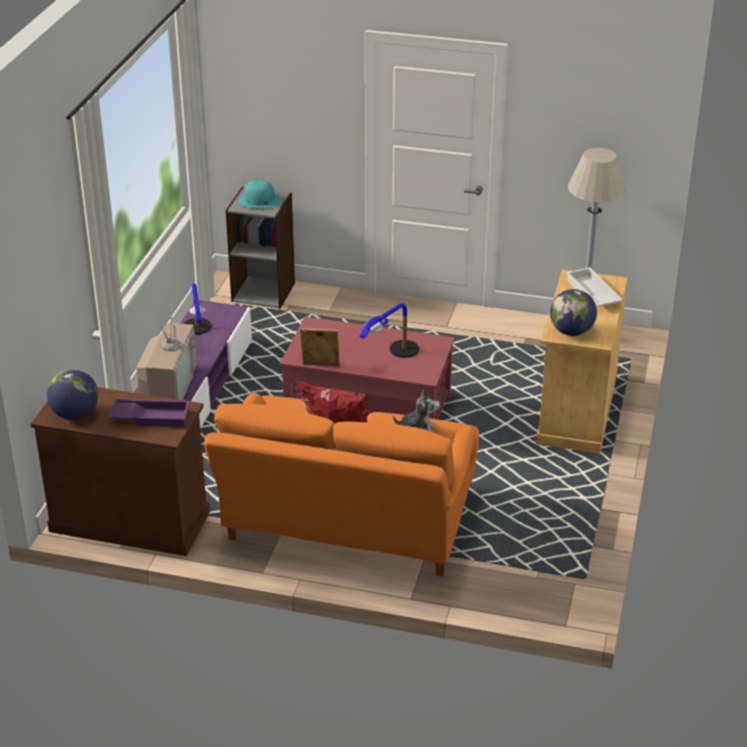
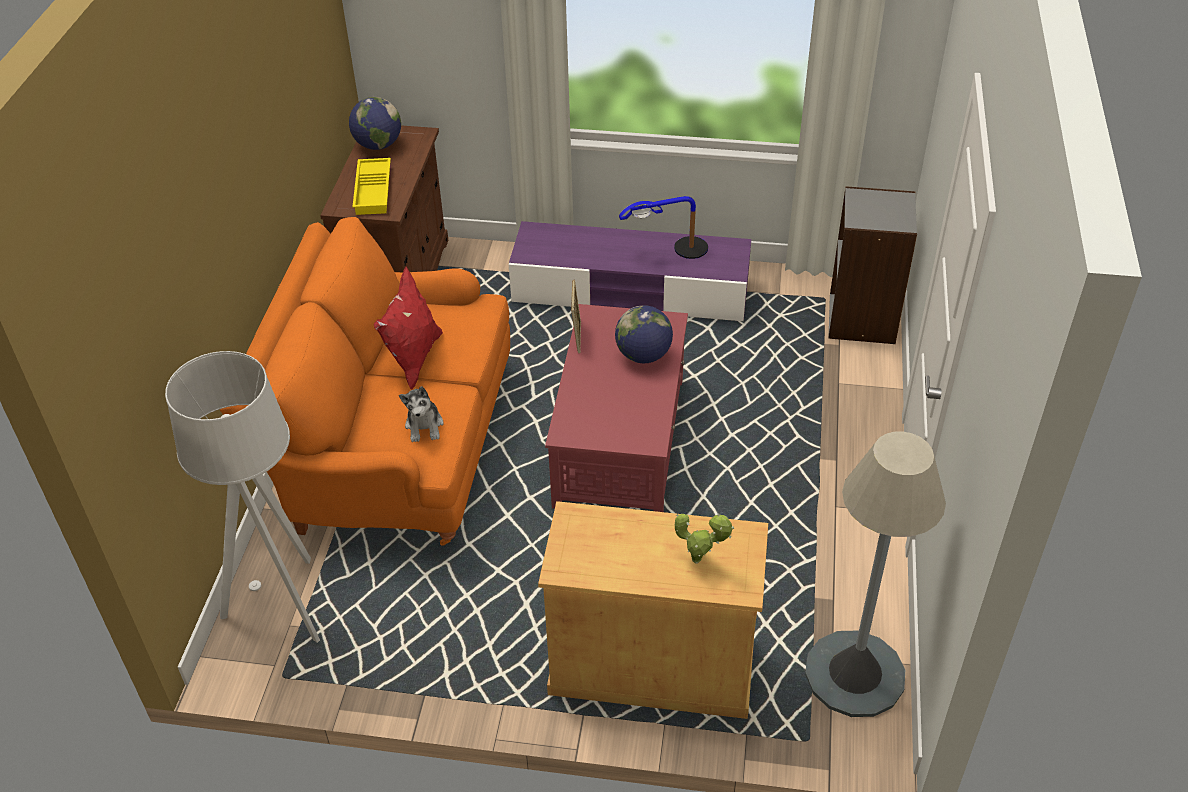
camera: 85 degrees right, 10 degrees up
(151, 416) = (374, 191): purple tray -> yellow tray
(169, 384) = (568, 245): television -> none
(259, 200) = (882, 209): turquoise hat -> none
(393, 356) = (607, 399): table lamp -> none
(517, 581) = (283, 605): none -> grey floor lamp
(571, 332) = (582, 535): globe -> globe (643, 355)
(592, 293) = (700, 560): white tray -> potted plant

